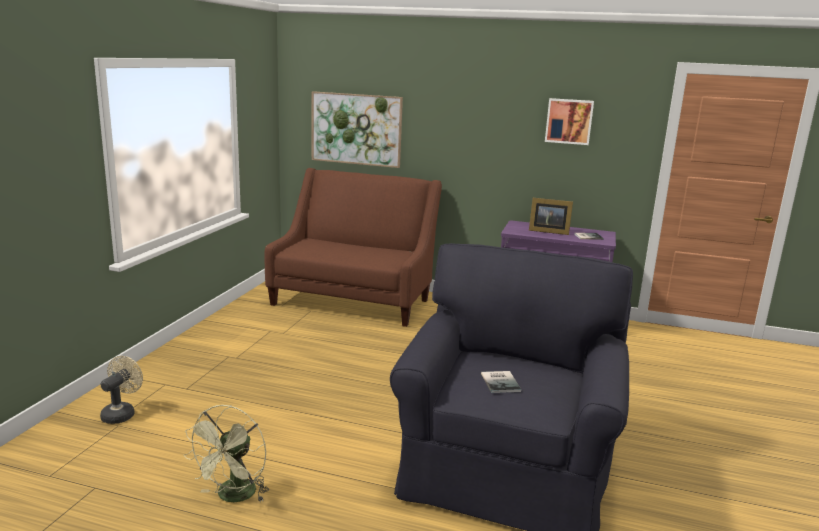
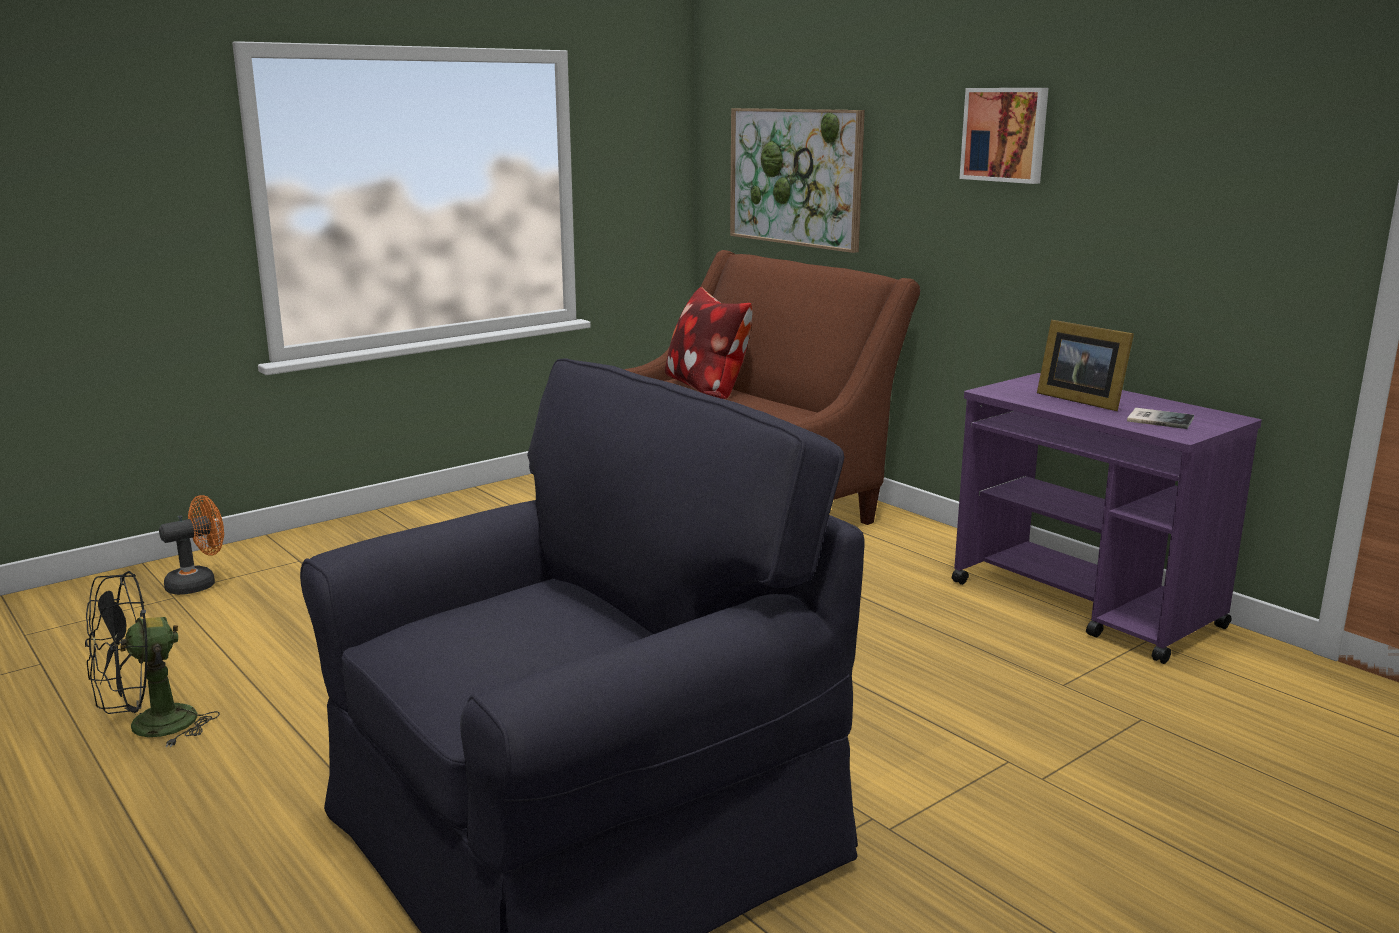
camera: 35 degrees right, 0 degrees up
(121, 413) = (199, 584): beige fan -> orange fan
(233, 497) = (149, 728): green fan -> black fan
(330, 244) = (707, 389): none -> pillow
(501, 382) = (485, 635): book -> none
(569, 121) = (1167, 147): picture -> picture (1005, 134)

